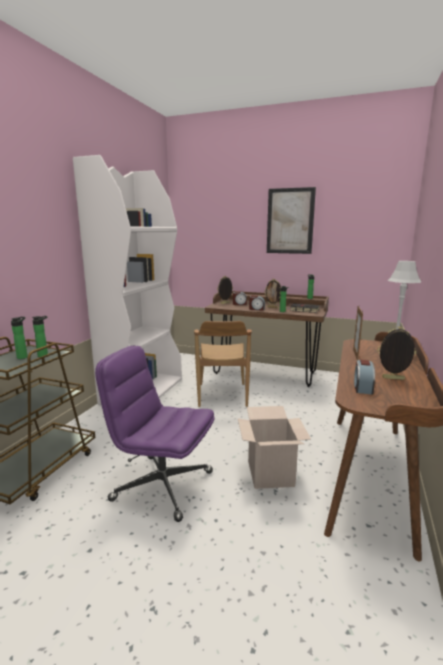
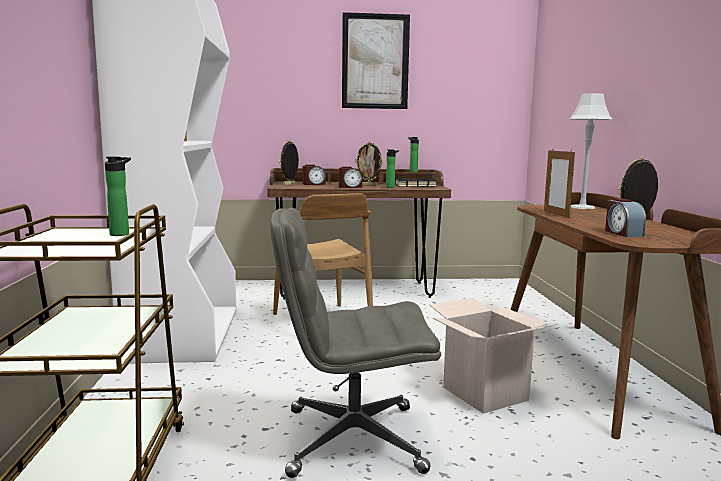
camera: 25 degrees left, 5 degrees down
(23, 357) = (82, 238): bottle -> none
(161, 485) = (351, 440): purple office chair -> grey office chair

